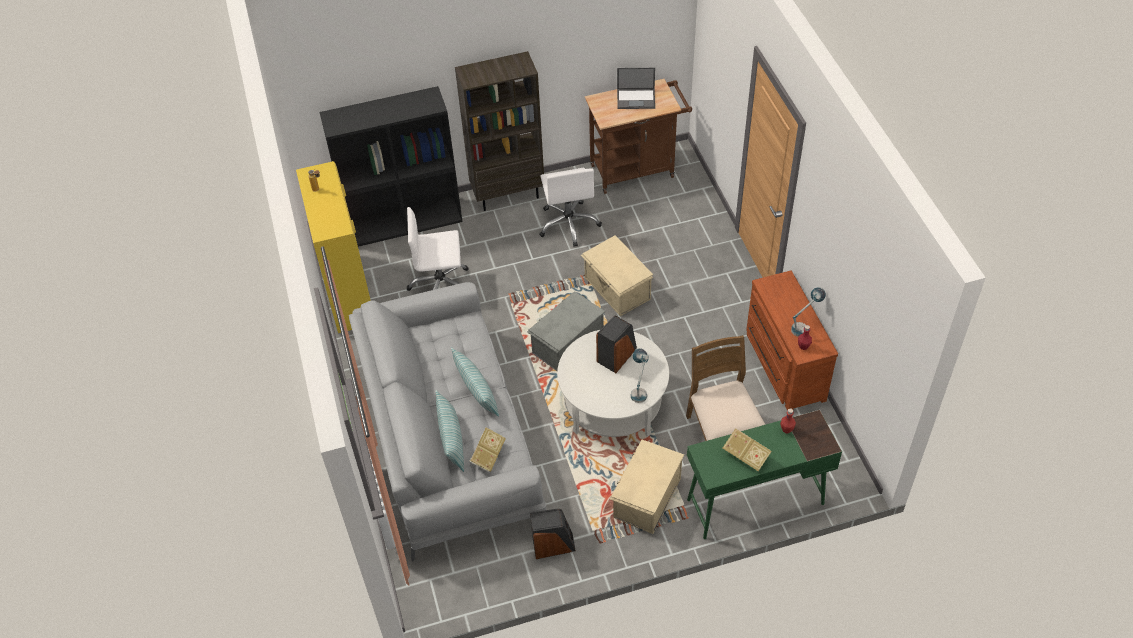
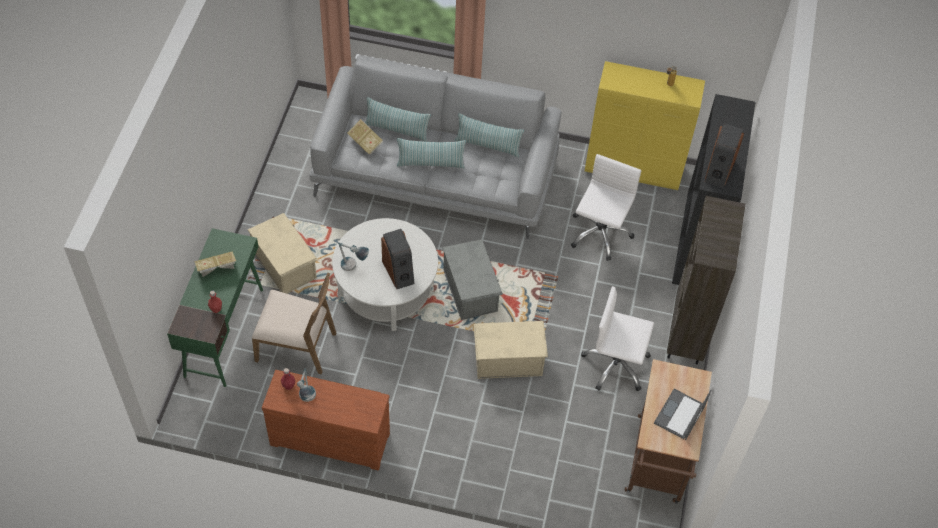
camera: 115 degrees right, 5 degrees up
(424, 358) = (488, 145): none -> pillow
(553, 545) = (294, 190): speaker -> speaker (719, 170)

